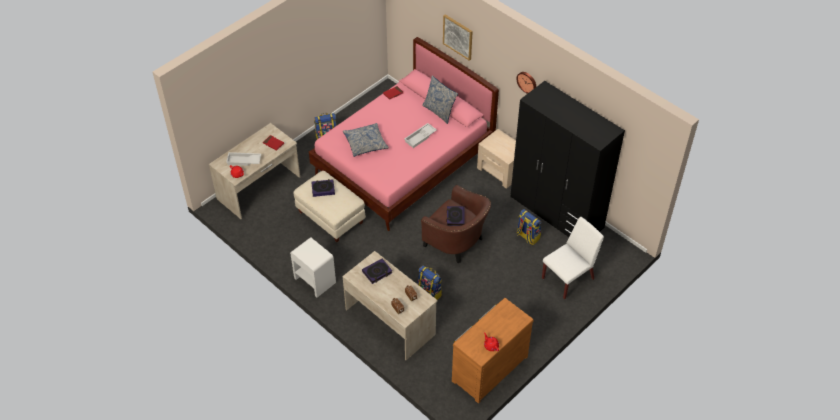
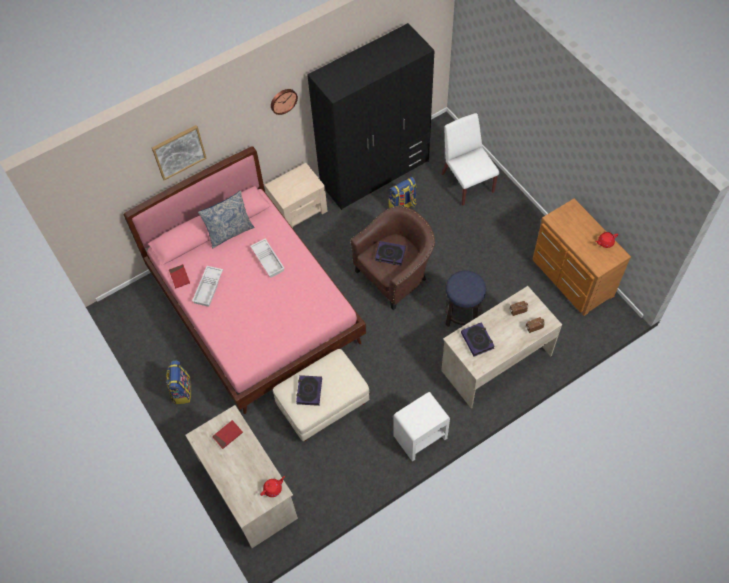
camera: 75 degrees left, 10 degrees up
(243, 161) = (250, 478): white tray -> white tray (209, 288)
(365, 143) = (260, 322): pillow -> none
(430, 292) = (462, 315): backpack -> stool

